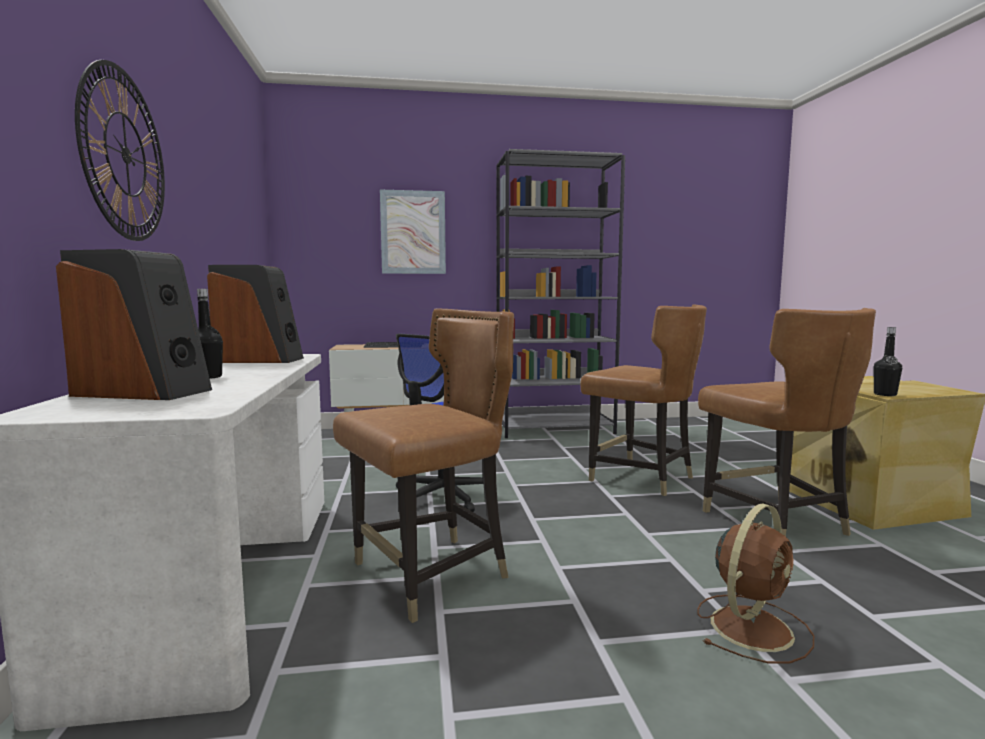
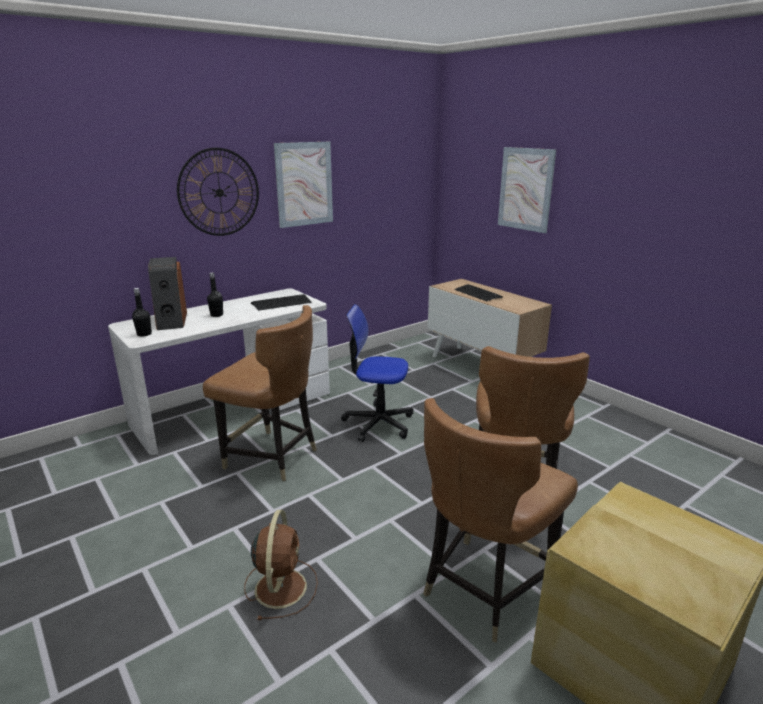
camera: 60 degrees right, 15 degrees up
(198, 188) = (304, 184): none -> picture
(259, 360) = (281, 303): speaker -> keyboard
(555, 429) = (600, 418): grey bookcase -> none
(752, 627) = (281, 586): brown fan -> brown fan turned 105 degrees counterclockwise
(885, 394) = (574, 547): black bottle -> black bottle (144, 334)

